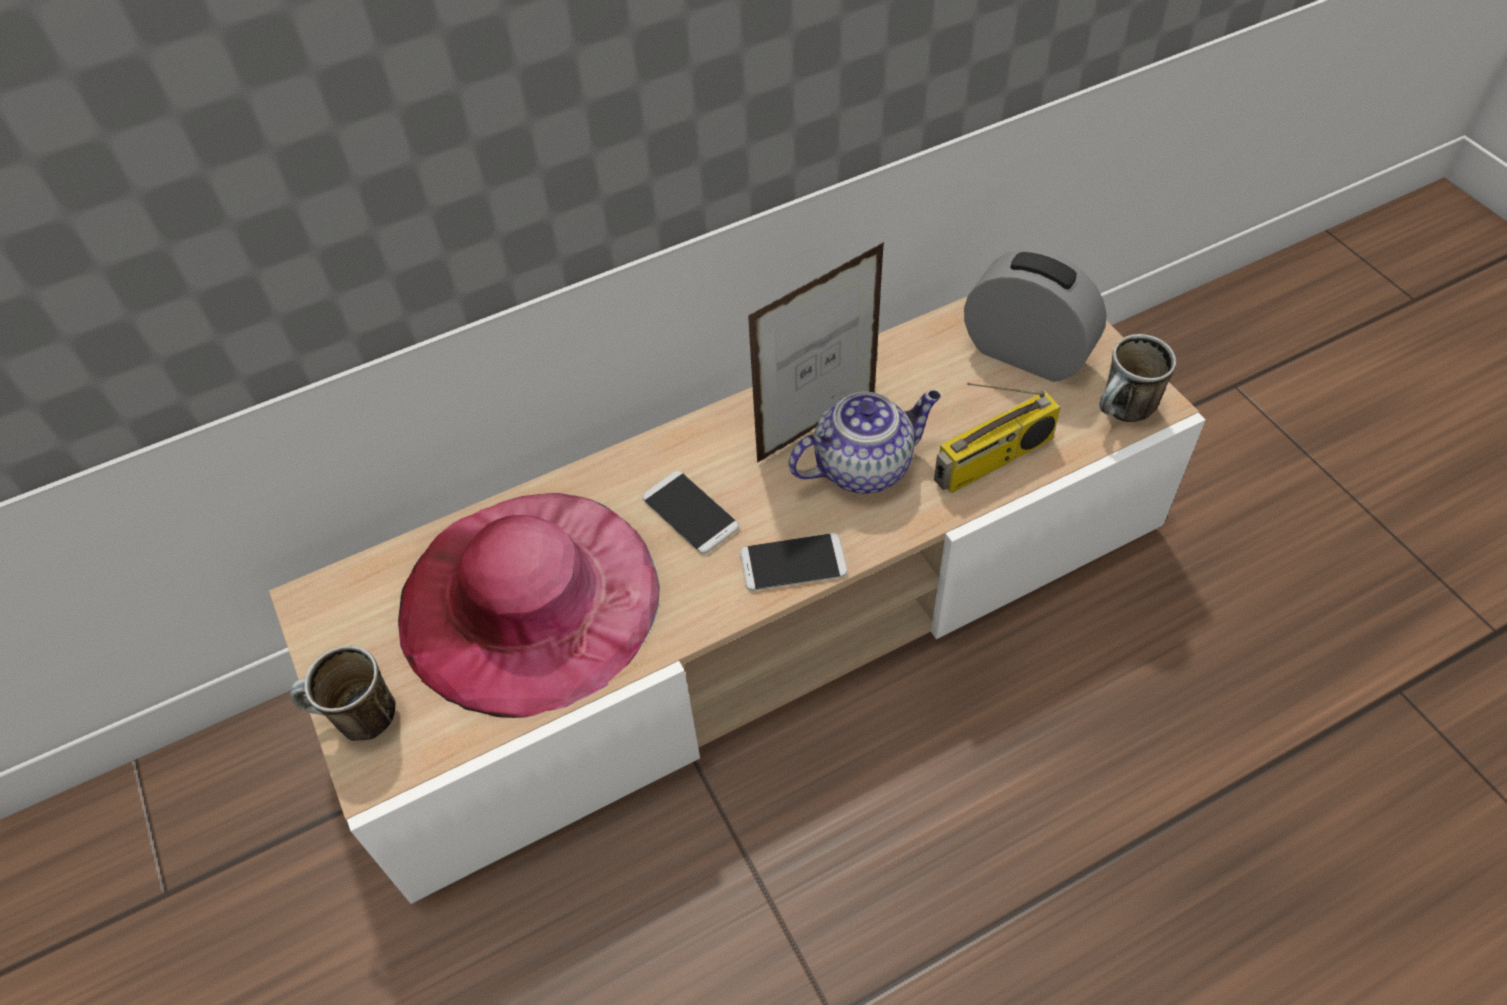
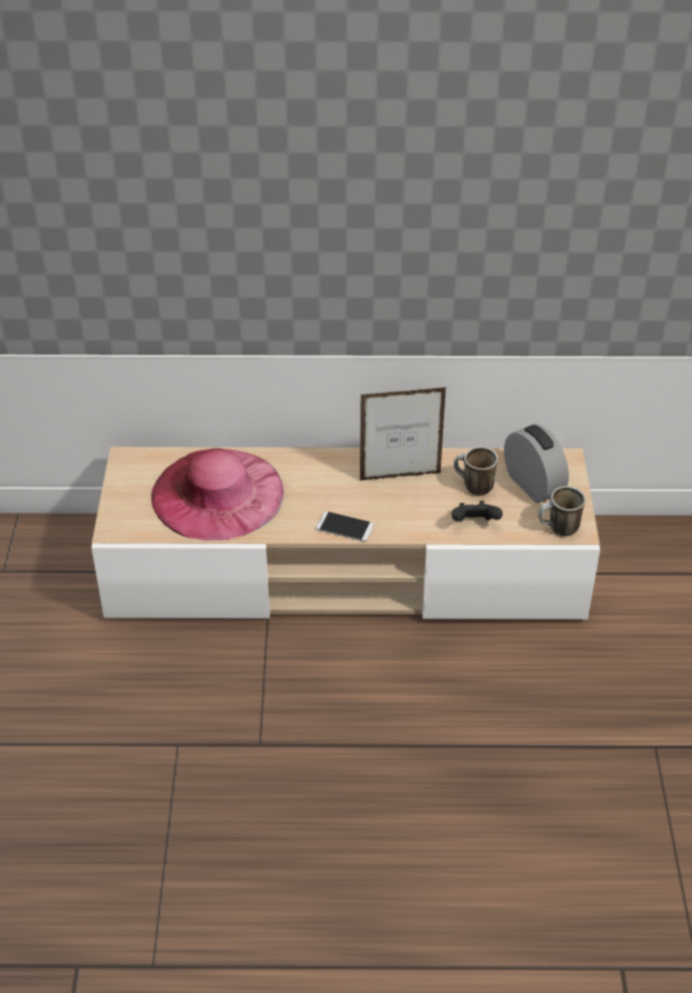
camera: 25 degrees right, 10 degrees down
(356, 721) = (116, 510): mug -> mug (473, 487)
(690, 513) = (313, 488): phone -> none
(864, 466) = (410, 501): teapot -> none
(993, 460) = (474, 524): radio -> black game controller

